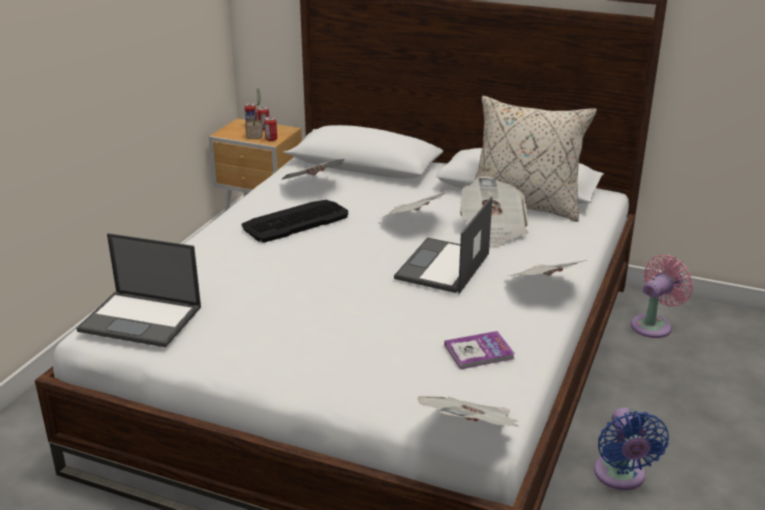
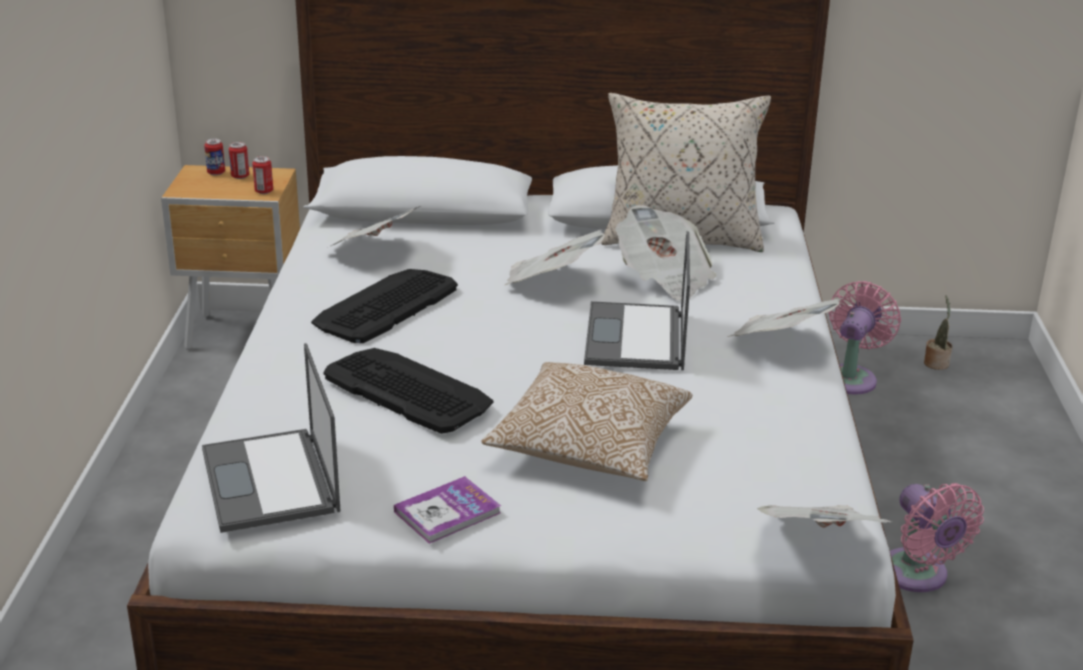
camera: 20 degrees left, 0 degrees up
(142, 319) = (271, 481): laptop -> laptop turned 75 degrees clockwise
(255, 136) = (234, 188): potted plant -> potted plant (936, 362)
(266, 276) = (407, 390): none -> keyboard
(358, 334) = (589, 447): none -> pillow
(479, 352) = (760, 441): book -> book (447, 512)
(620, 477) = (917, 576): blue fan -> pink fan

